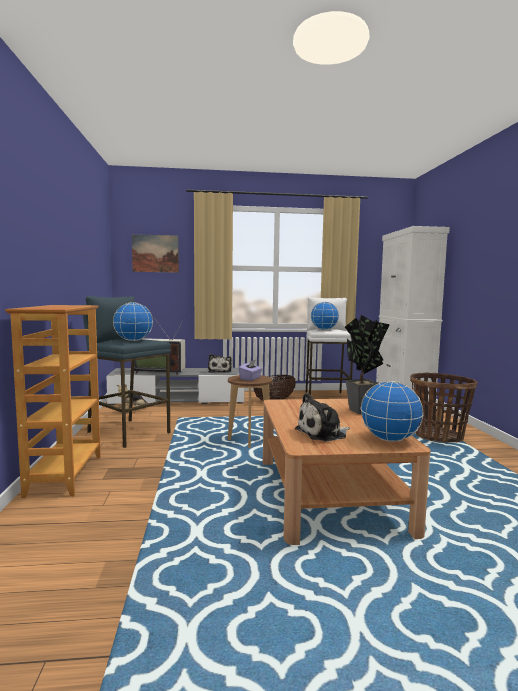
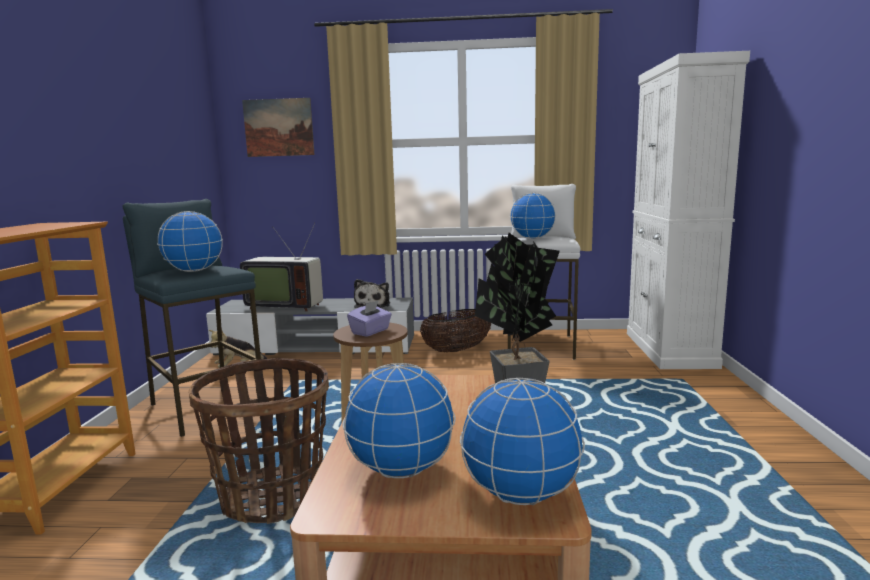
camera: 10 degrees right, 5 degrees up
(323, 433) = (402, 470): plush toy -> globe
(438, 436) = (705, 429): basket -> basket (272, 497)

